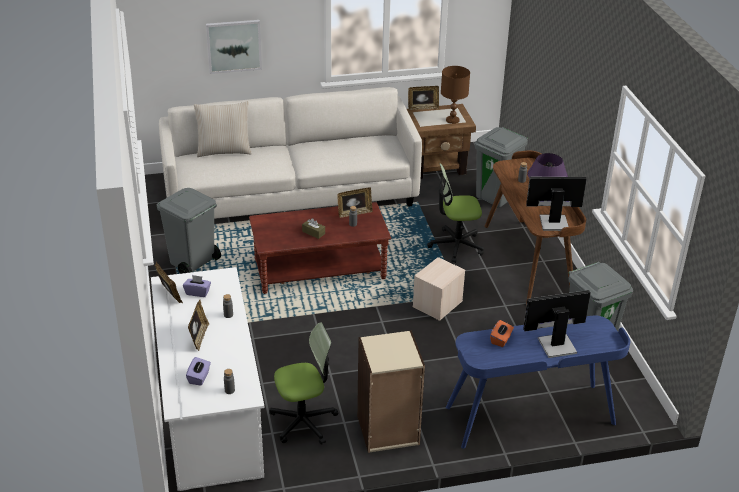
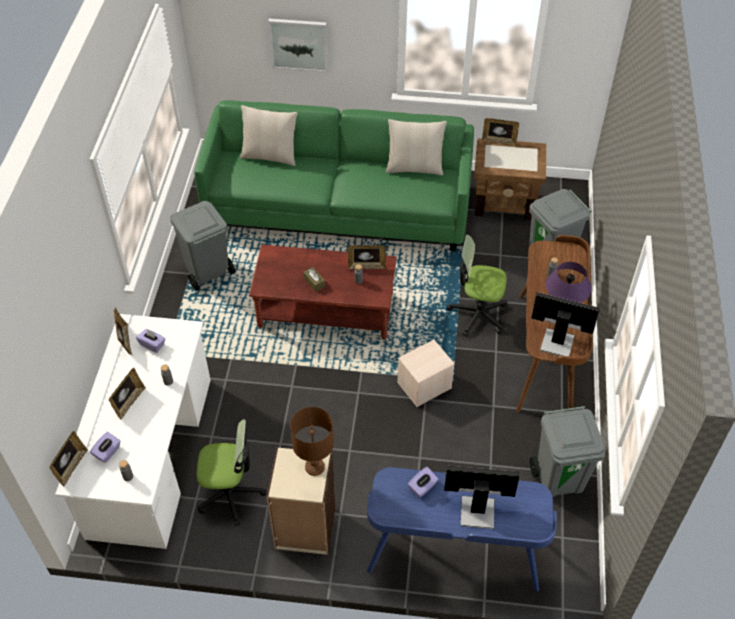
camera: 20 degrees right, 15 degrees up
(169, 396) = (71, 467): none -> picture frame
(291, 195) = (338, 207): white sofa -> green sofa
(359, 138) = (414, 167): none -> beige pillow
(452, 120) = (523, 165): brown table lamp -> brown table lamp (314, 466)
(501, 339) = (422, 487): orange tissue box -> purple tissue box

